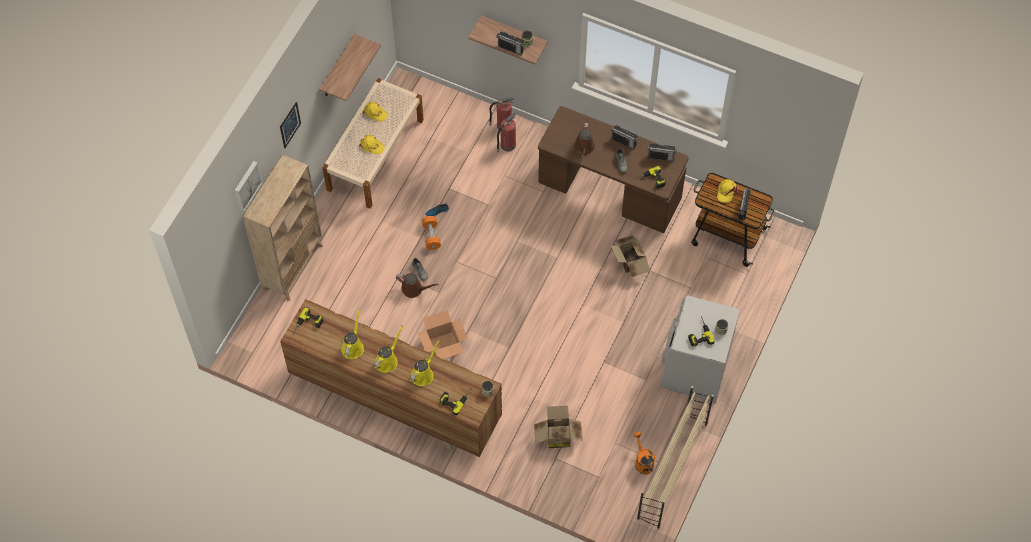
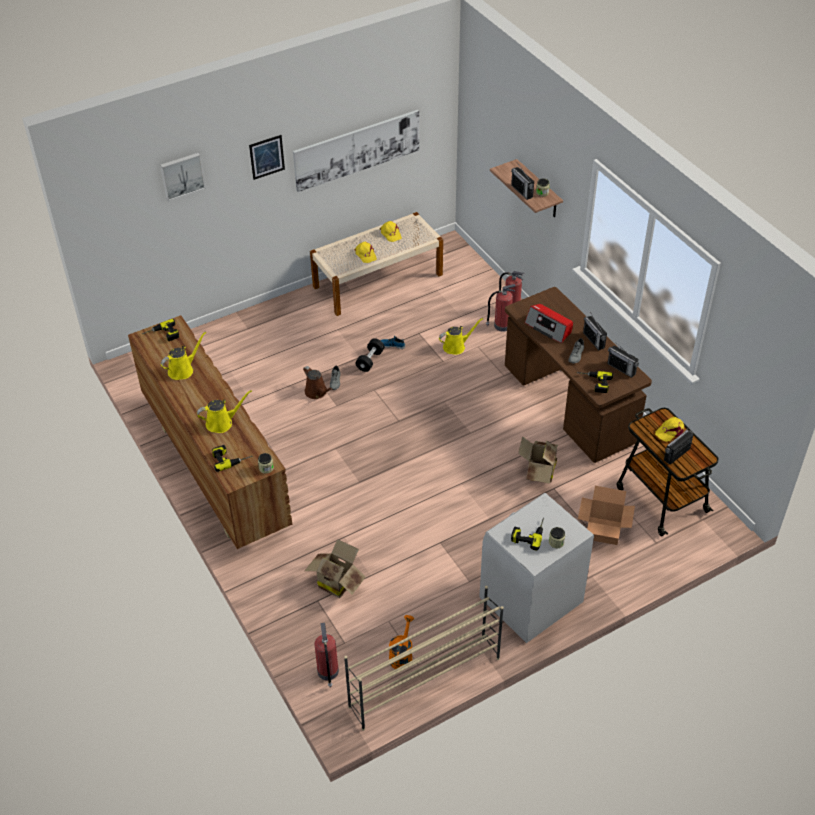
camera: 35 degrees right, 15 degrees down
(293, 267) = (233, 326): beige bookcase -> none
(337, 68) = (357, 149): shelf -> picture
(387, 360) = (201, 395): yellow watering can -> yellow watering can (456, 346)
(431, 236) = (370, 360): orange dumbbell -> black dumbbell
(444, 346) = (301, 449): cardboard box -> cardboard box (604, 530)
(584, 148) = (549, 328): brown watering can -> radio
(604, 504) = (328, 672): none -> fire extinguisher

